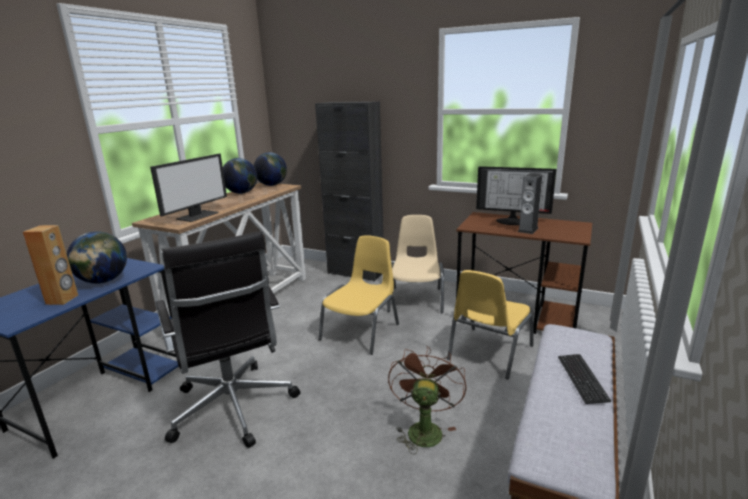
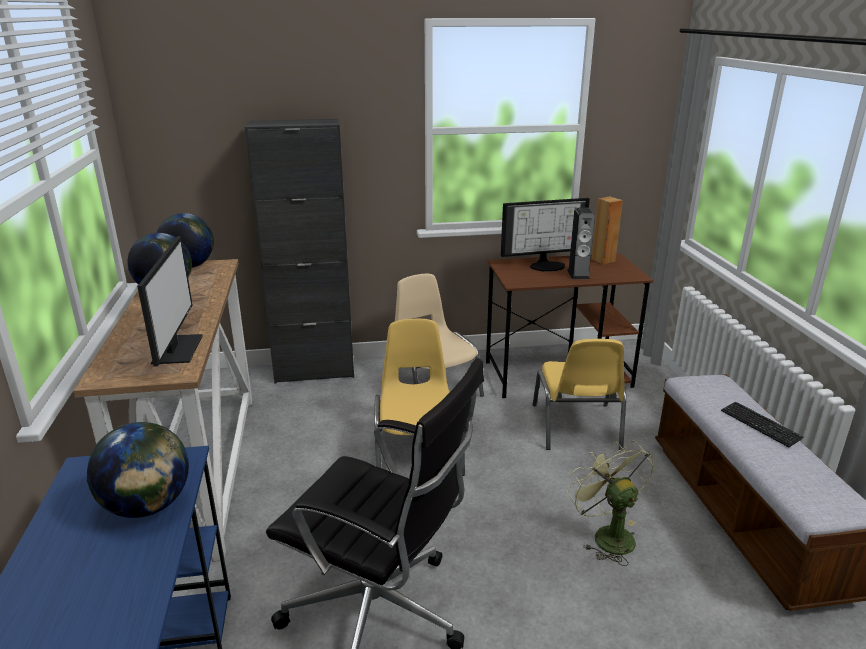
camera: 35 degrees left, 5 degrees up
(62, 299) = (134, 561): brown speaker -> brown speaker (603, 260)
(424, 428) = (607, 535): brown fan -> green fan

